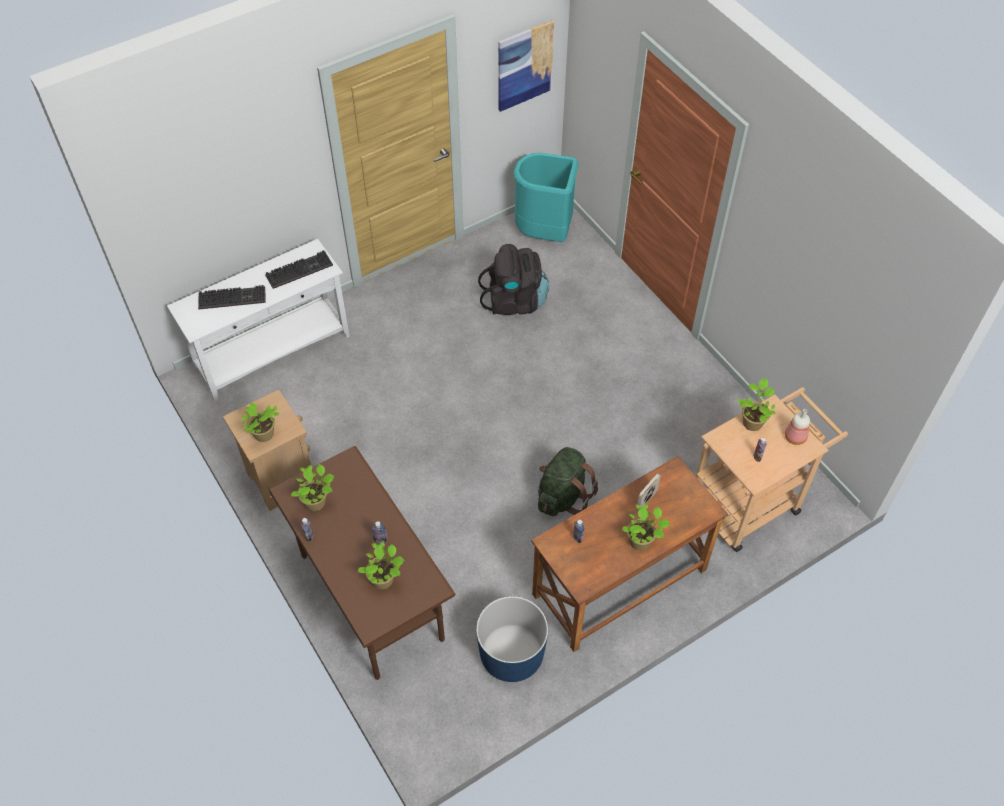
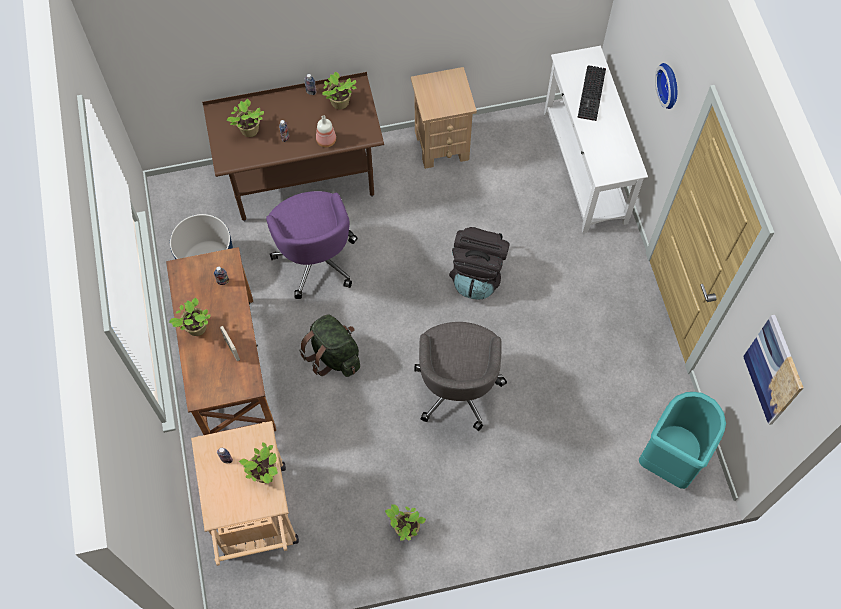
camera: 110 degrees right, 10 degrees up
(264, 435) = (431, 90): potted plant -> potted plant (405, 529)
(274, 158) = (670, 85): none -> wall clock
(300, 269) = (610, 152): keyboard -> none
(465, 548) = (317, 261): none -> purple office chair
(515, 301) = (579, 394): black backpack -> black backpack (477, 274)
(552, 387) = (457, 390): none -> grey office chair
(796, 437) = (231, 506): bottle -> bottle (326, 141)

